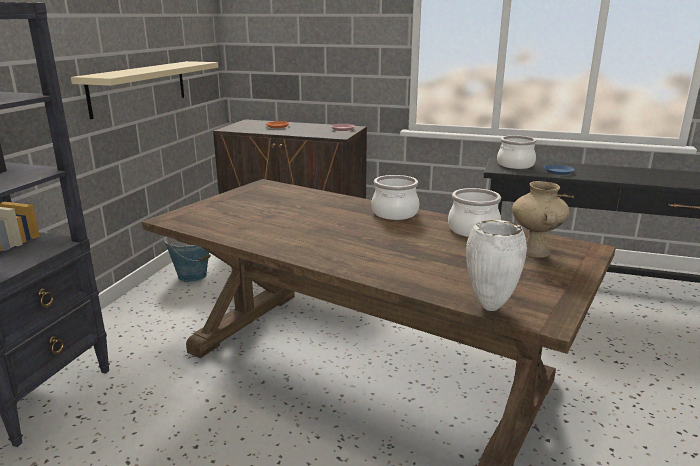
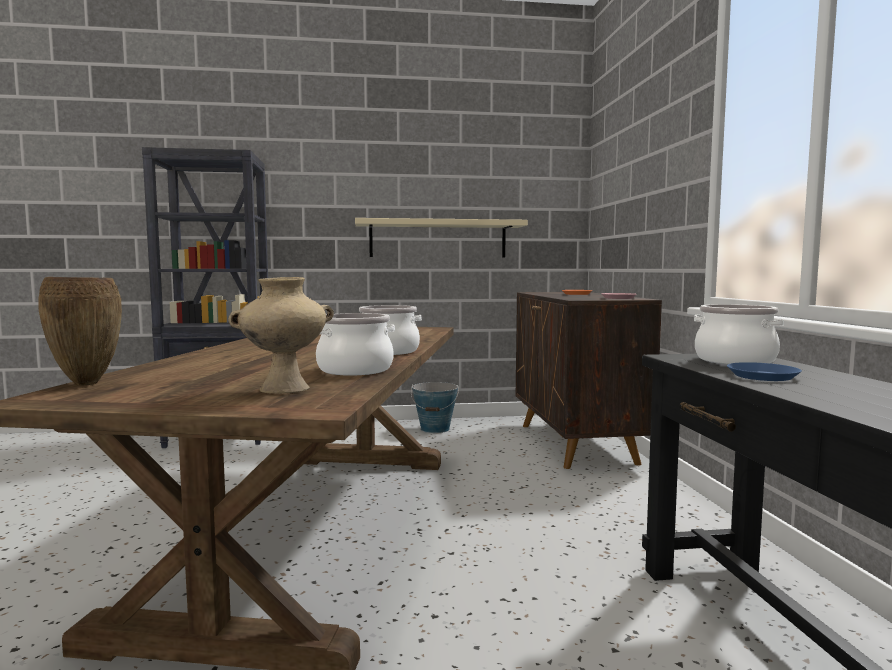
camera: 65 degrees right, 15 degrees down
(488, 307) = (87, 384): white vase -> brown vase

